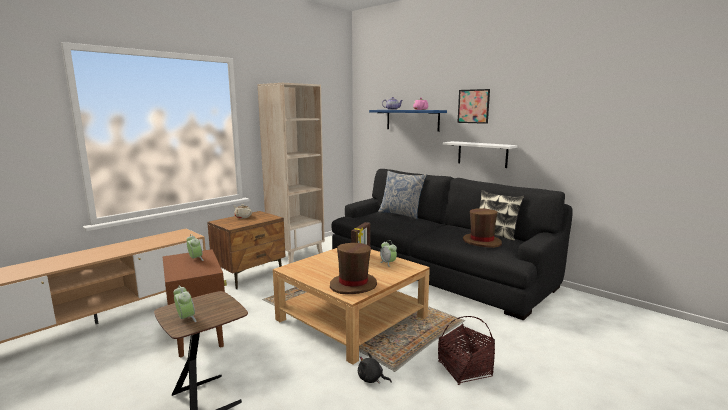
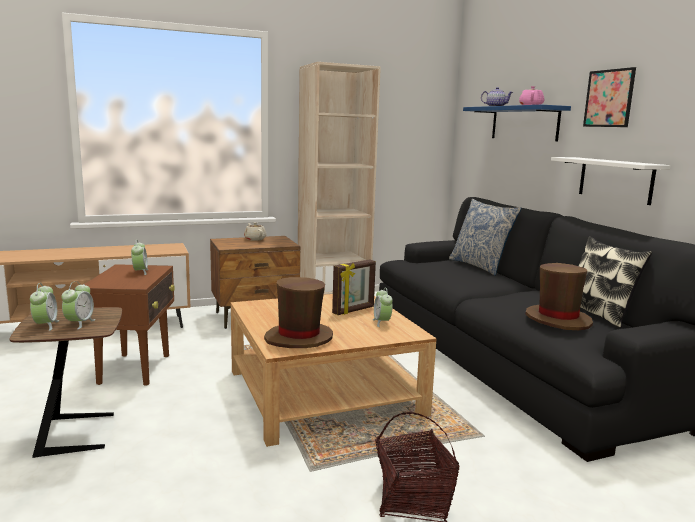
camera: 25 degrees right, 0 degrees up
(211, 311) = (79, 323): none -> alarm clock
(371, 379) = (271, 470): black plush toy -> none

